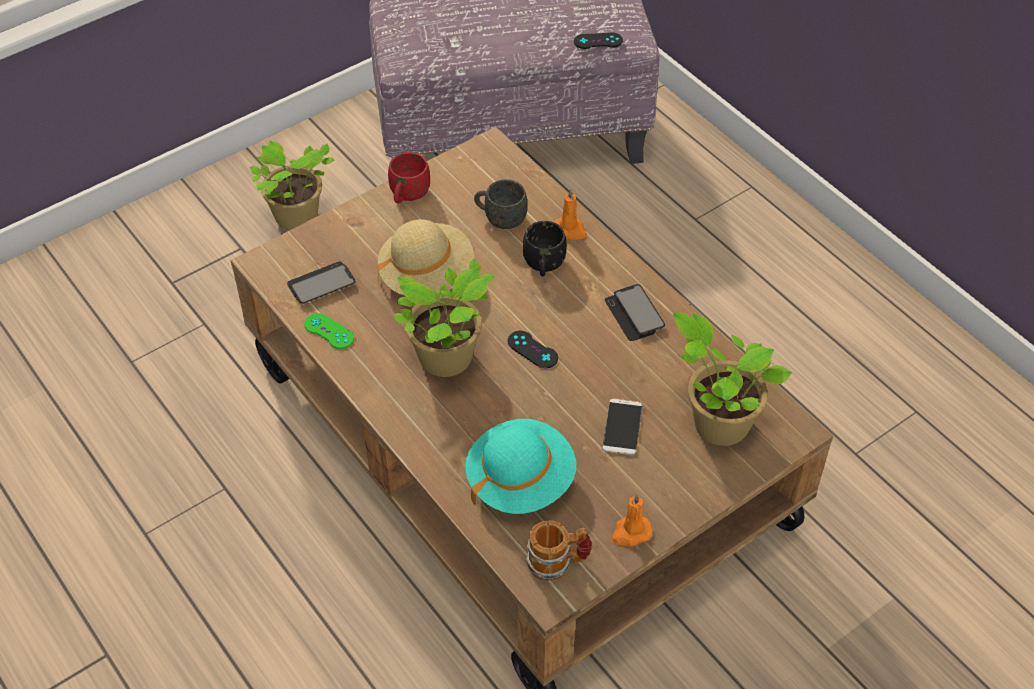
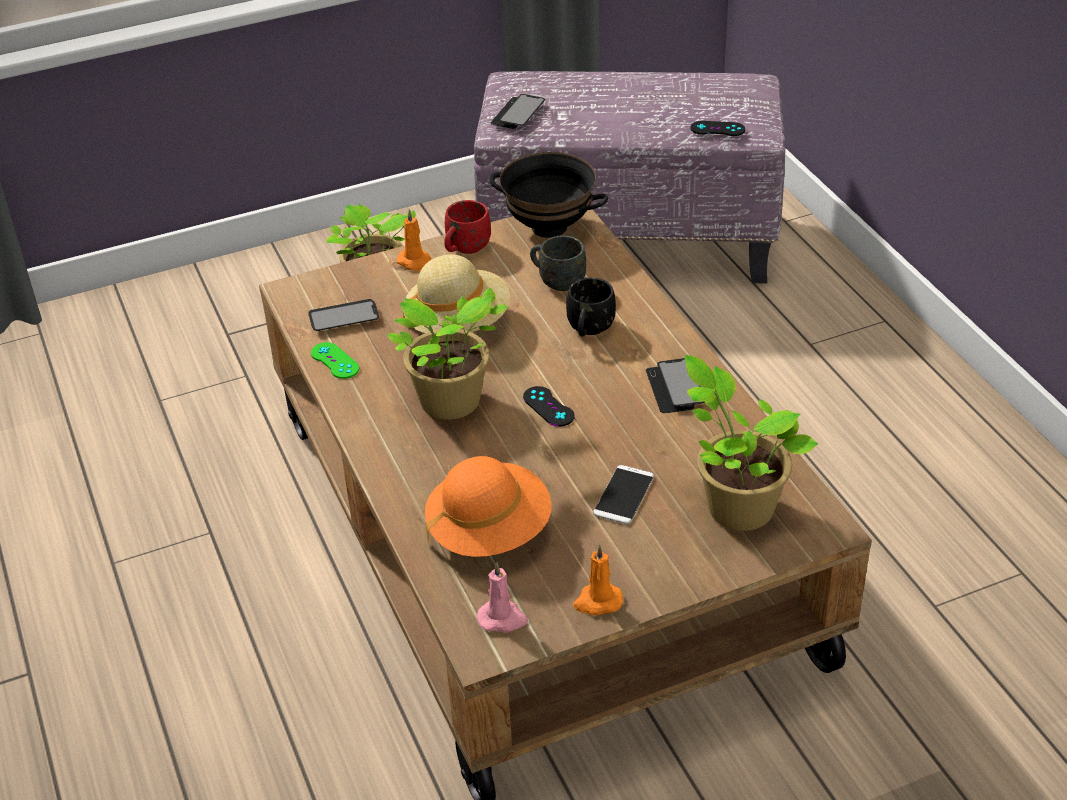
camera: 15 degrees right, 10 degrees down
(413, 45) = (518, 113): none -> phone
(475, 163) = (548, 228): none -> black bowl
(520, 480) = (489, 531): turquoise hat -> orange hat
(558, 562) = (503, 619): mug -> pink candle
(570, 230) = (630, 300): orange candle -> orange candle (415, 262)

